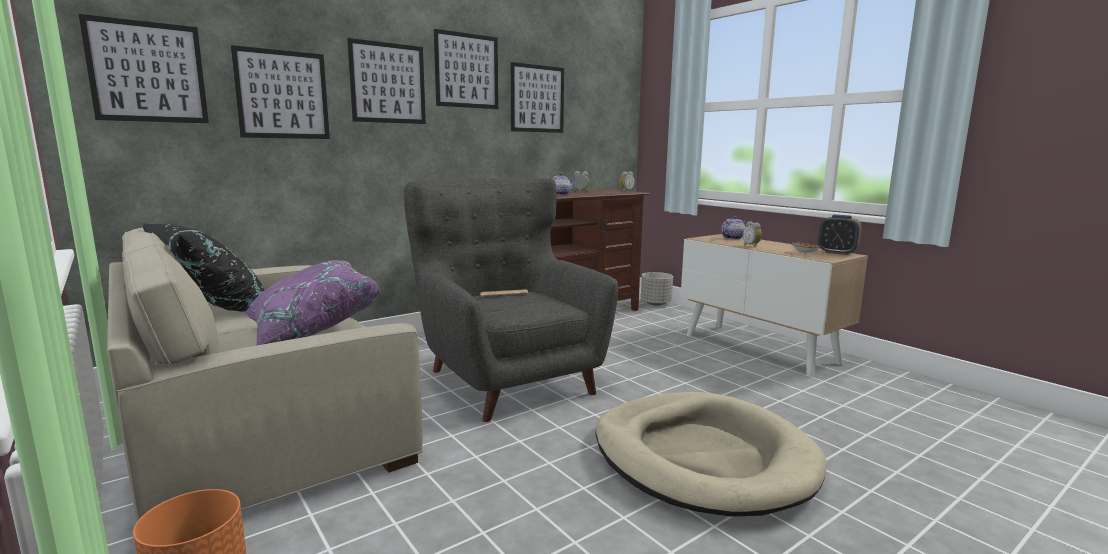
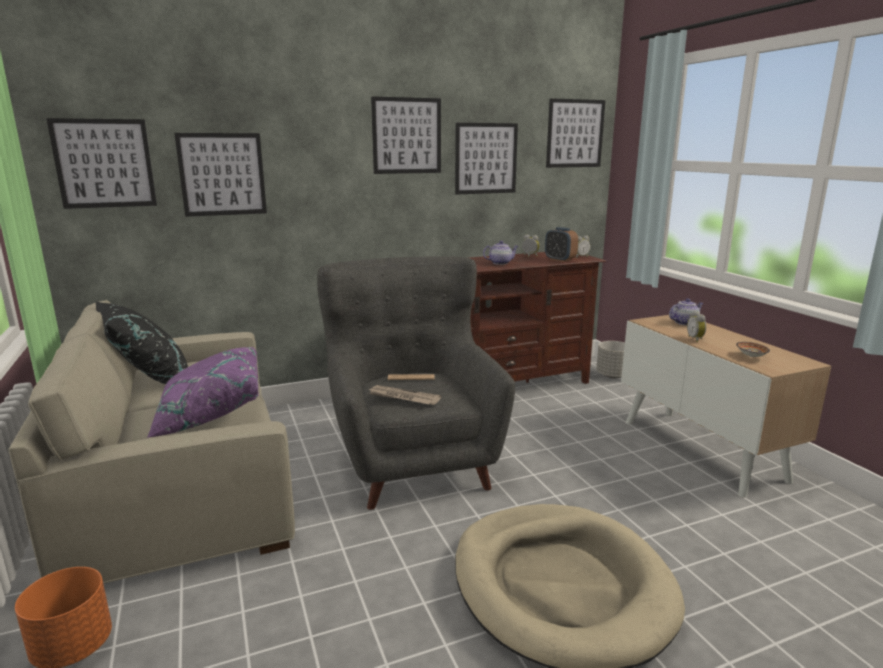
camera: 15 degrees right, 5 degrees up
(388, 83) = (324, 155): picture -> picture (575, 133)
(509, 306) = (403, 397): none -> newspaper
(837, 253) = (793, 358): alarm clock -> alarm clock (560, 260)

